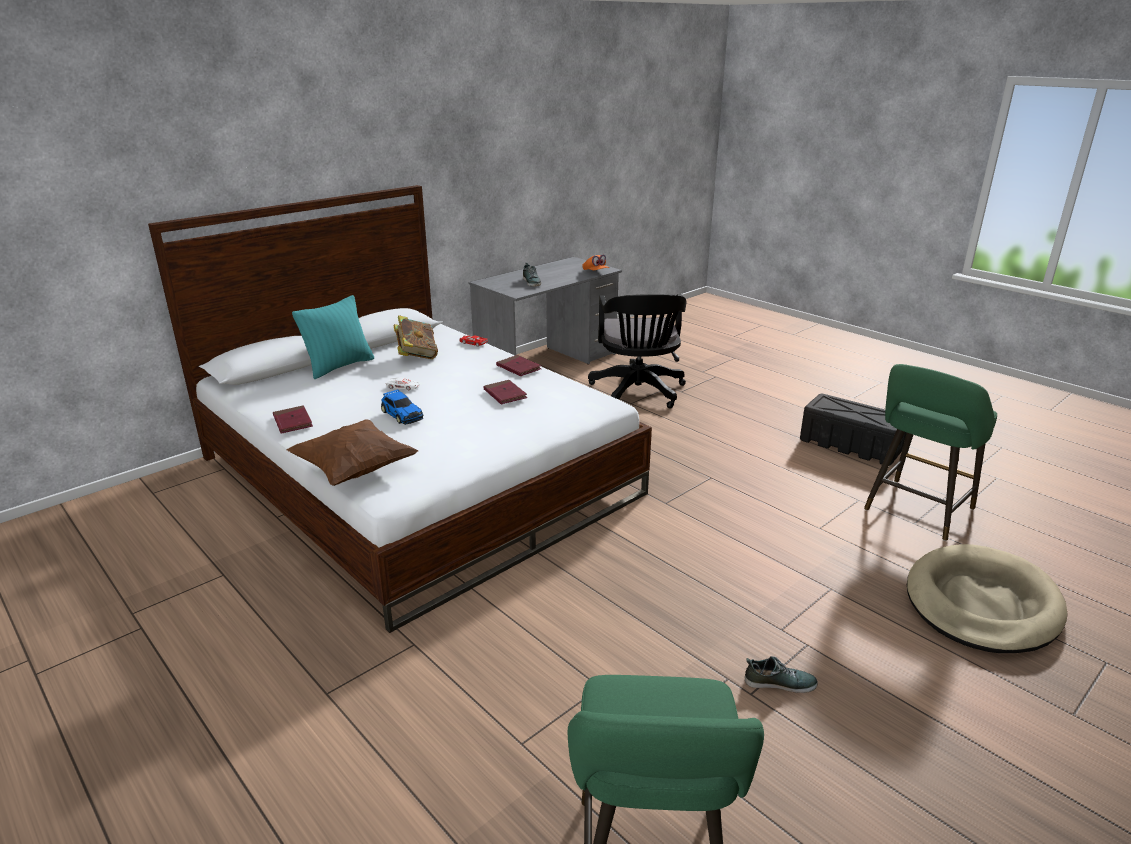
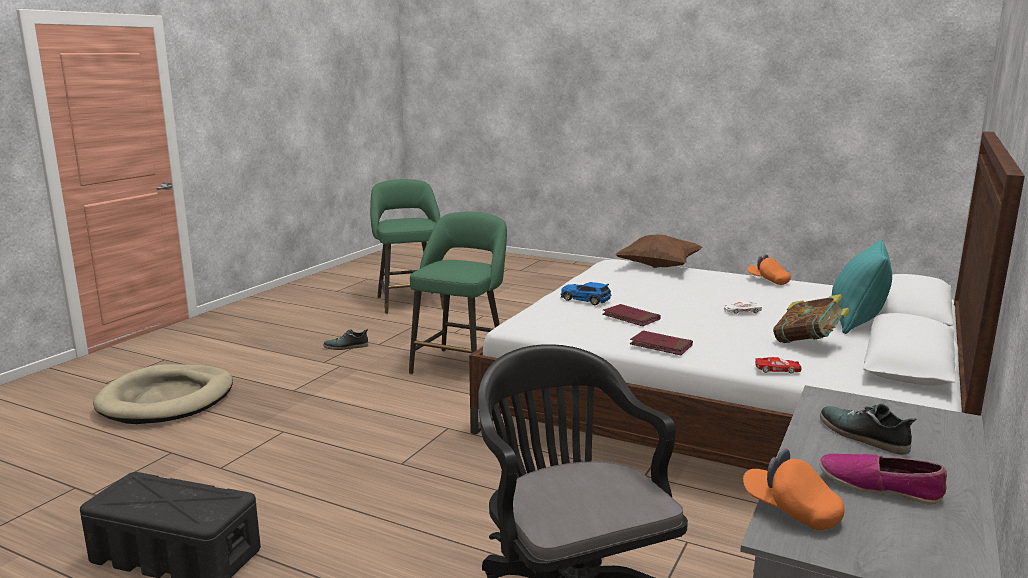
camera: 160 degrees right, 10 degrees down
(293, 422) = (768, 281): red book -> orange cap
(402, 414) = (691, 291): toy car -> toy car (586, 300)
(556, 273) = (879, 486): none -> shoe
(916, 512) = (156, 465): green stool -> green stool (461, 365)

